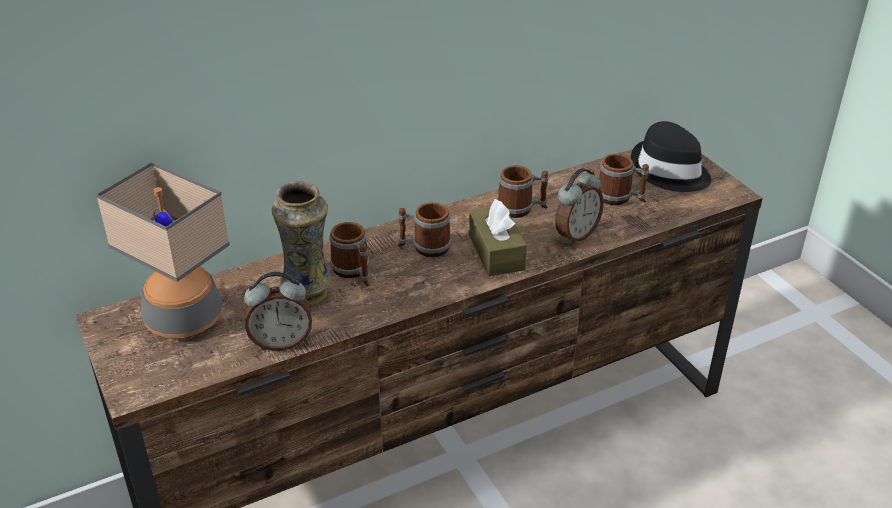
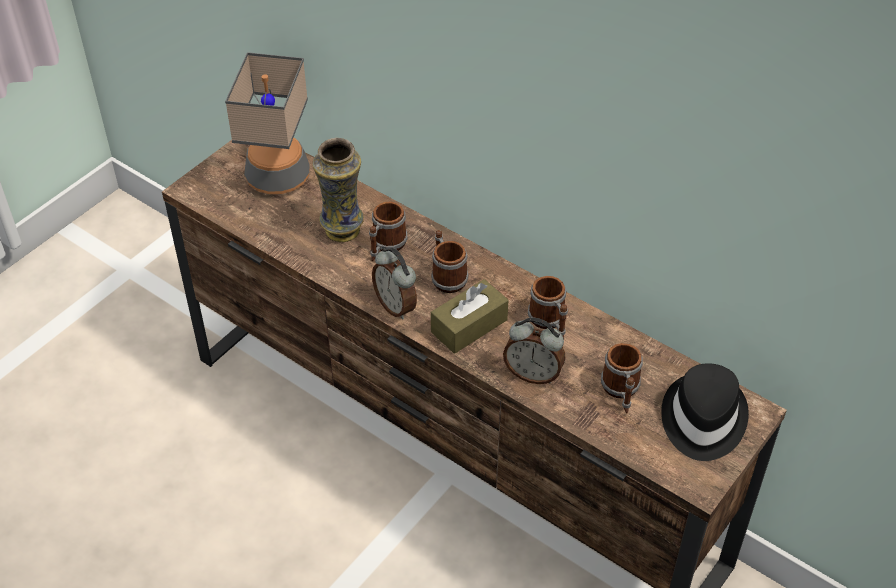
camera: 65 degrees right, 10 degrees up
(281, 342) = (278, 239): alarm clock -> alarm clock (396, 306)

